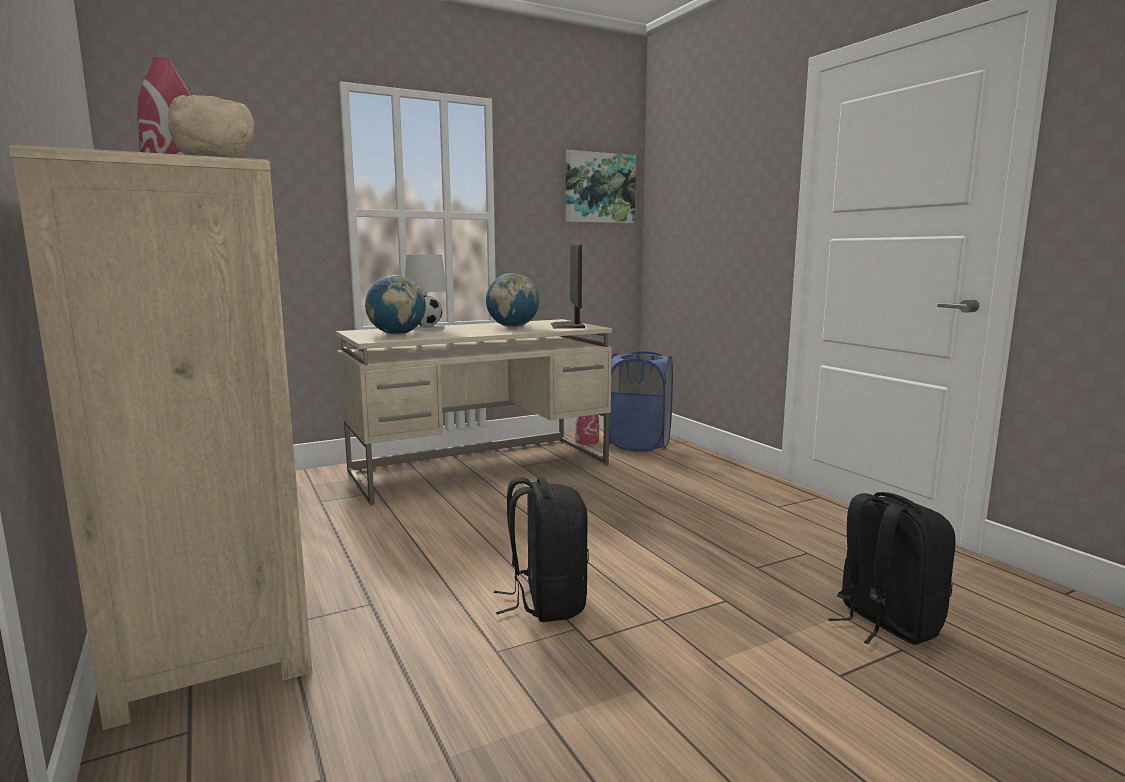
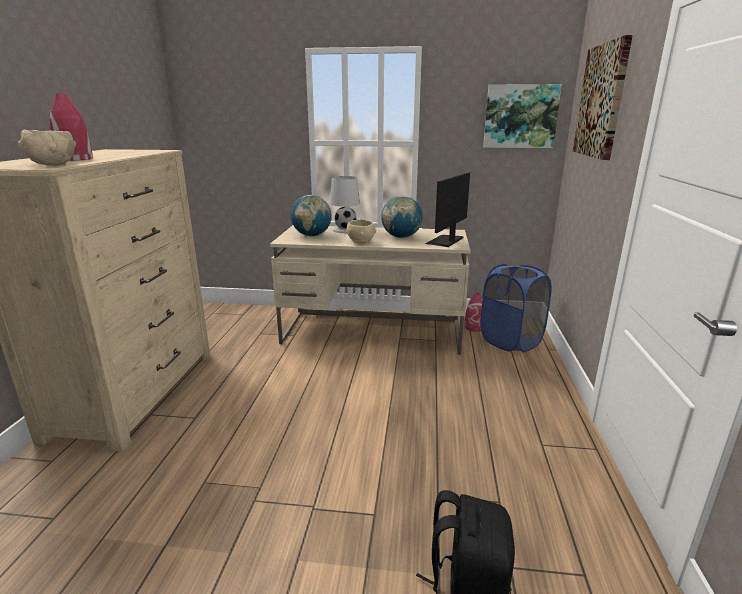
camera: 35 degrees right, 10 degrees up
(478, 333) = (360, 242): none -> beige bowl
(546, 602) = (271, 458): black backpack -> none
(709, 165) = (602, 101): none -> picture

